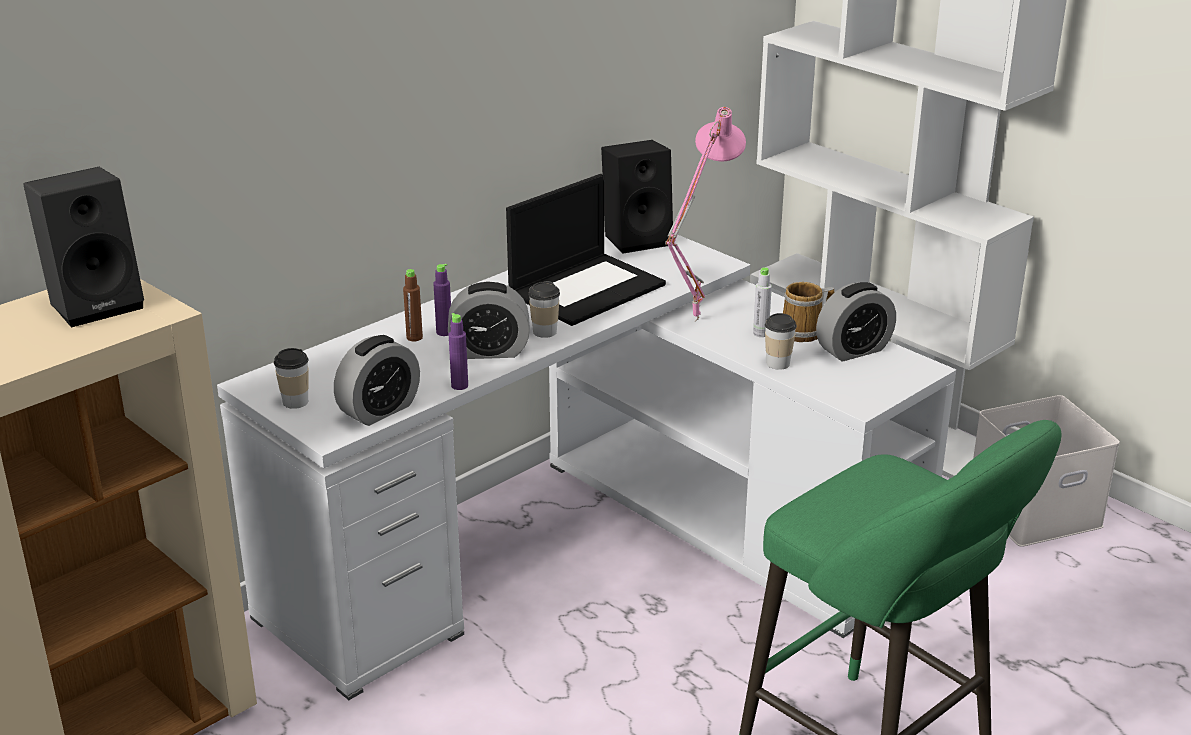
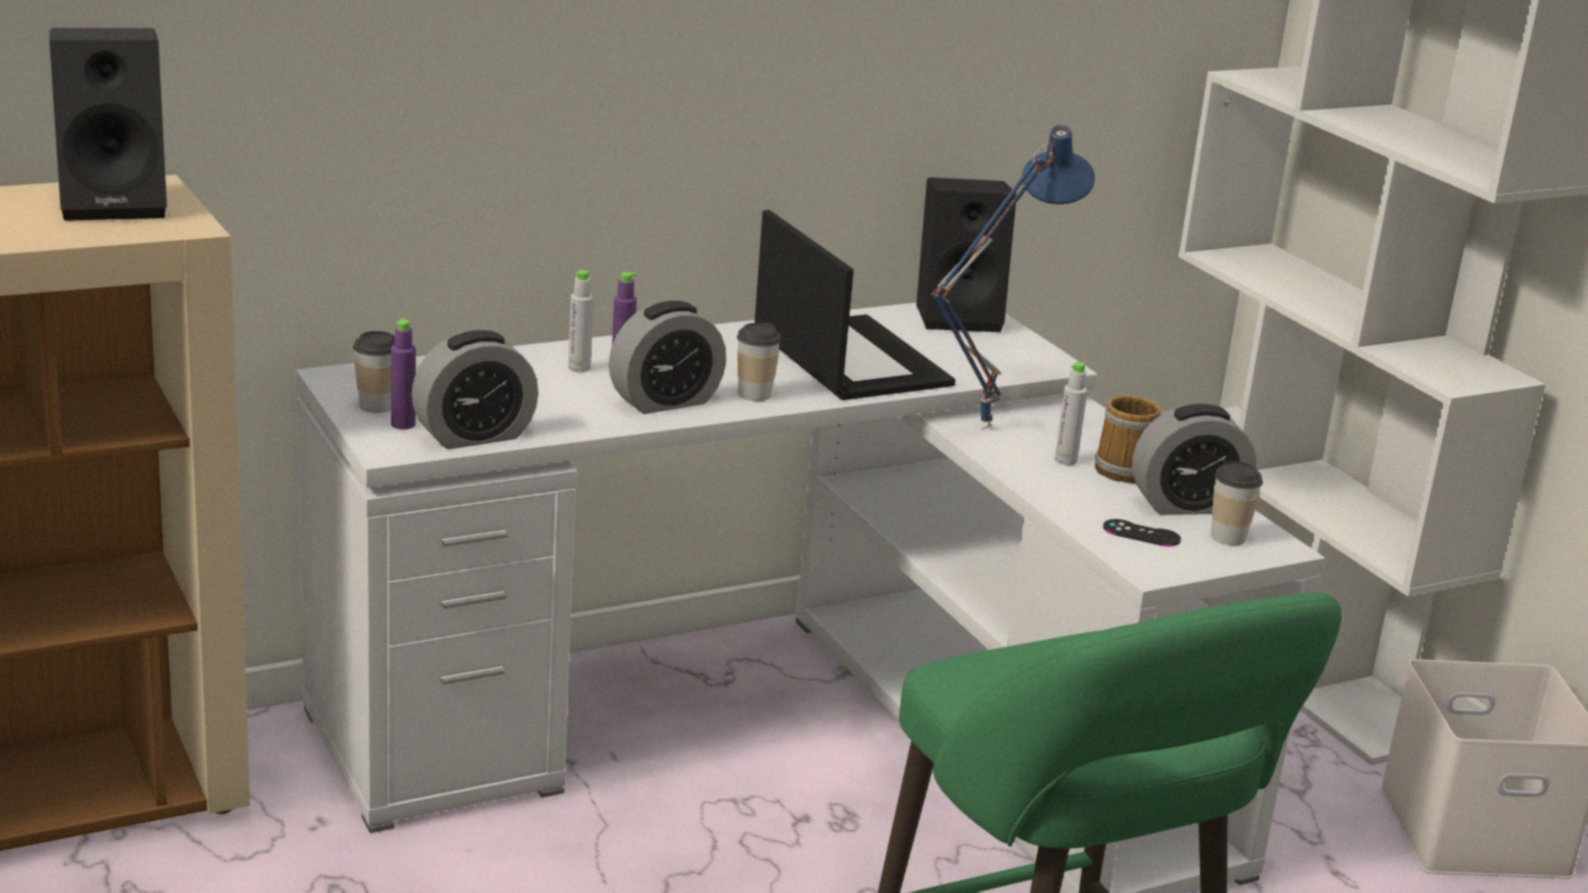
camera: 15 degrees right, 5 degrees down
(414, 337) = (579, 368): brown bottle -> grey bottle
(459, 386) = (597, 430): purple bottle -> purple bottle (403, 424)
(489, 351) = (665, 401): alarm clock -> alarm clock turned 45 degrees counterclockwise
(587, 289) = (848, 358): laptop -> laptop turned 90 degrees counterclockwise
(693, 319) = (981, 426): pink table lamp -> blue table lamp
(778, 363) = (1065, 499): cup -> cup (1228, 537)
(839, 378) = (1141, 533): none -> black game controller

